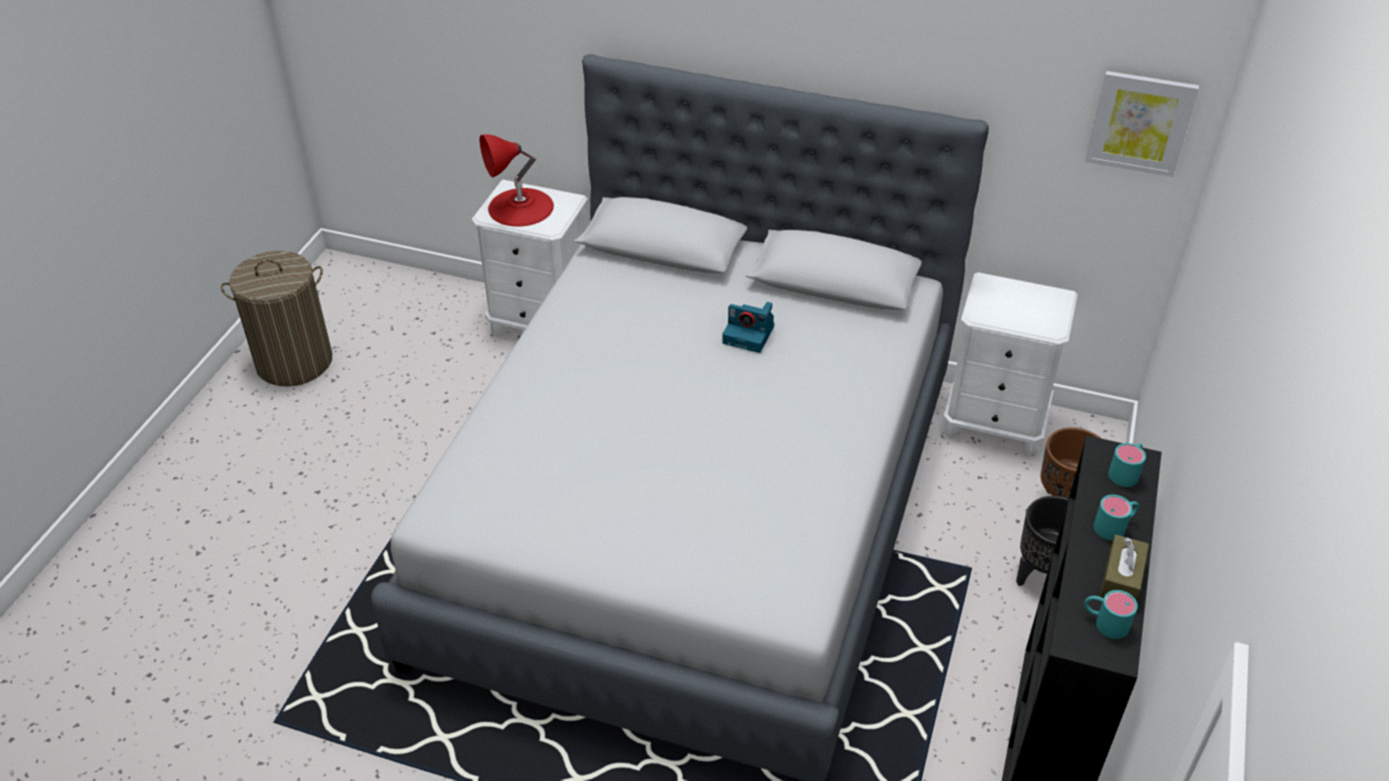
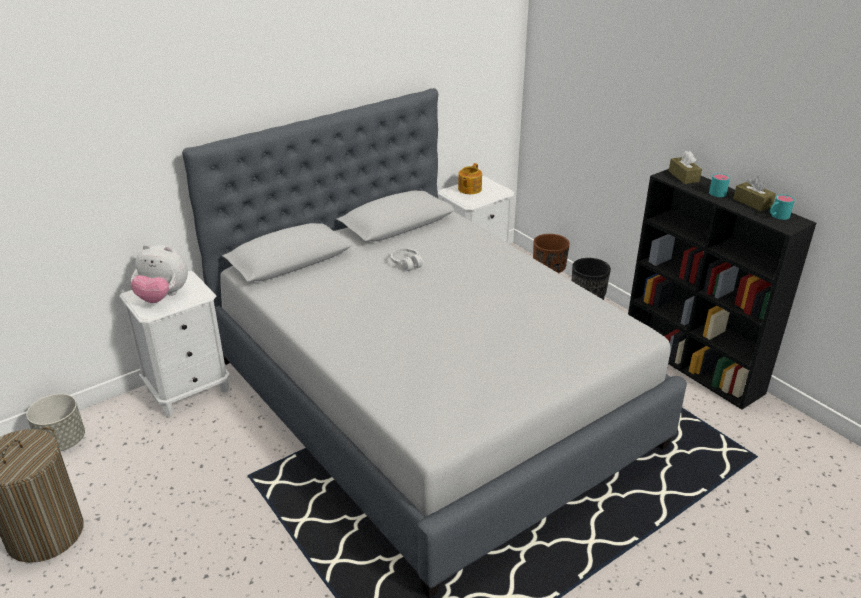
camera: 55 degrees left, 10 degrees down
(404, 294) = (62, 441): none -> grey planter
(520, 207) = (163, 297): red table lamp -> plush toy
(750, 334) = (406, 264): camera -> white headphones
(1015, 297) = (469, 189): none -> teapot
(1126, 472) = (683, 176): turquoise mug -> brown tissue box
(1140, 122) = (494, 59): picture -> none

